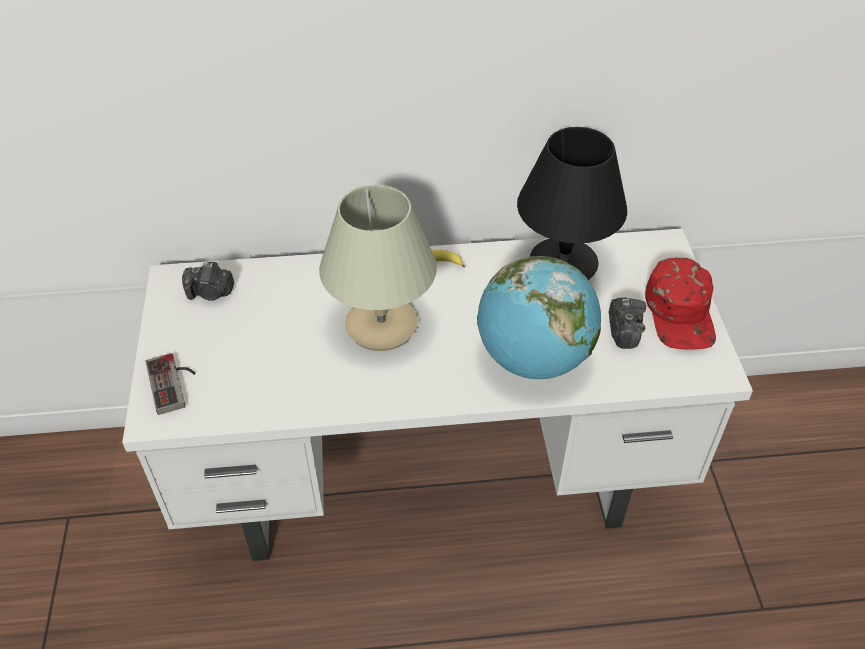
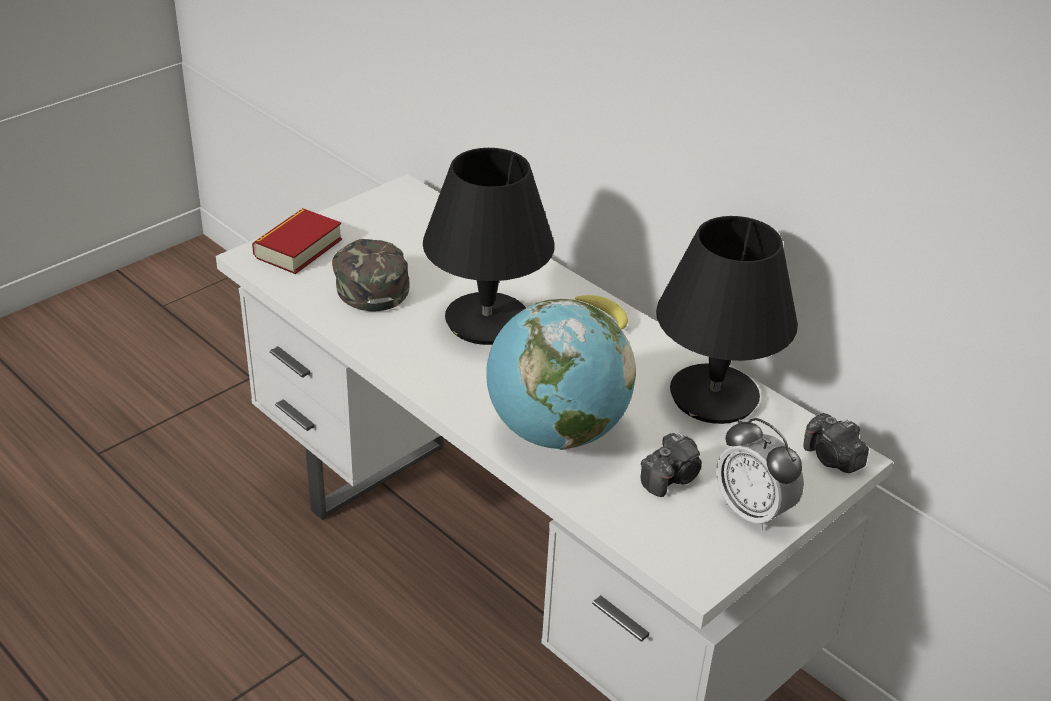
camera: 50 degrees right, 10 degrees down
(174, 383) = (298, 248): game controller -> book
(211, 293) = (413, 216): camera -> camera (832, 458)
(263, 363) = (368, 279): none -> green cap
(381, 326) = (486, 321): beige table lamp -> black table lamp
(681, 313) = (752, 511): red cap -> alarm clock

